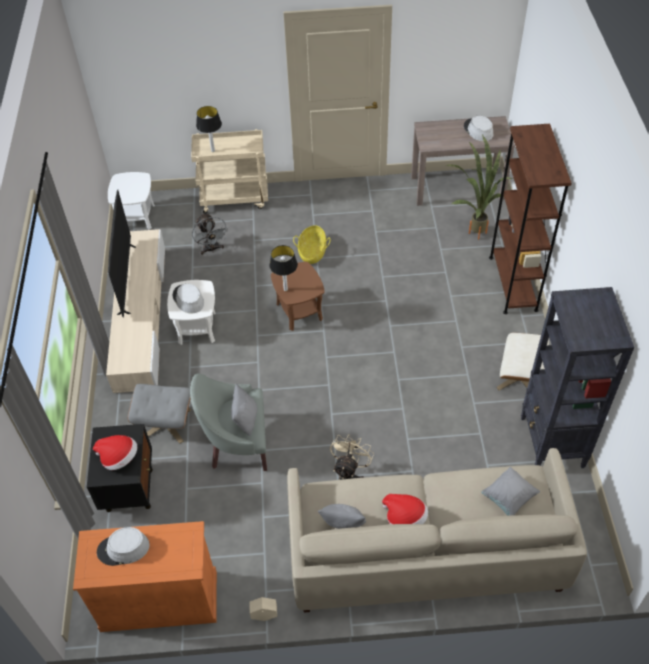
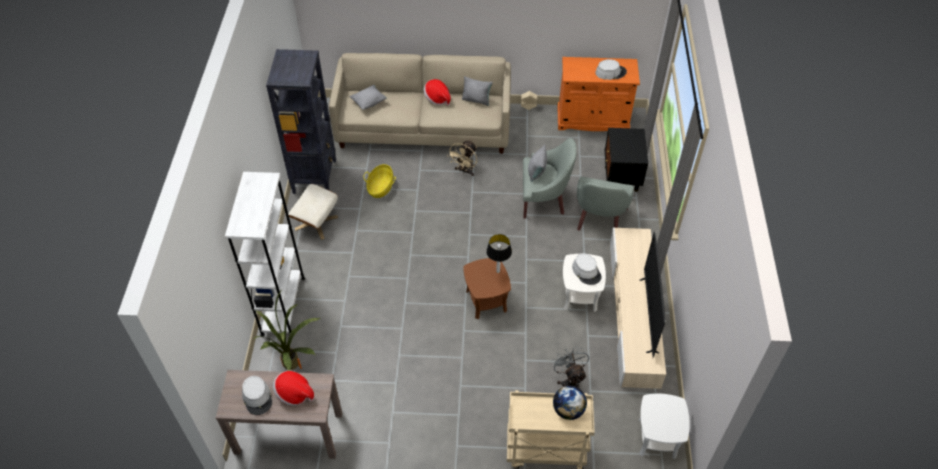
camera: 175 degrees left, 0 degrees up
(119, 458) = (624, 142): hat -> hat (294, 393)
(166, 423) = (599, 219): grey ottoman -> grey armchair
(212, 151) = (568, 410): table lamp -> globe
(312, 252) = (465, 365): basket -> basket (380, 188)
(513, 283) = (283, 306): brown bookcase -> white bookcase

